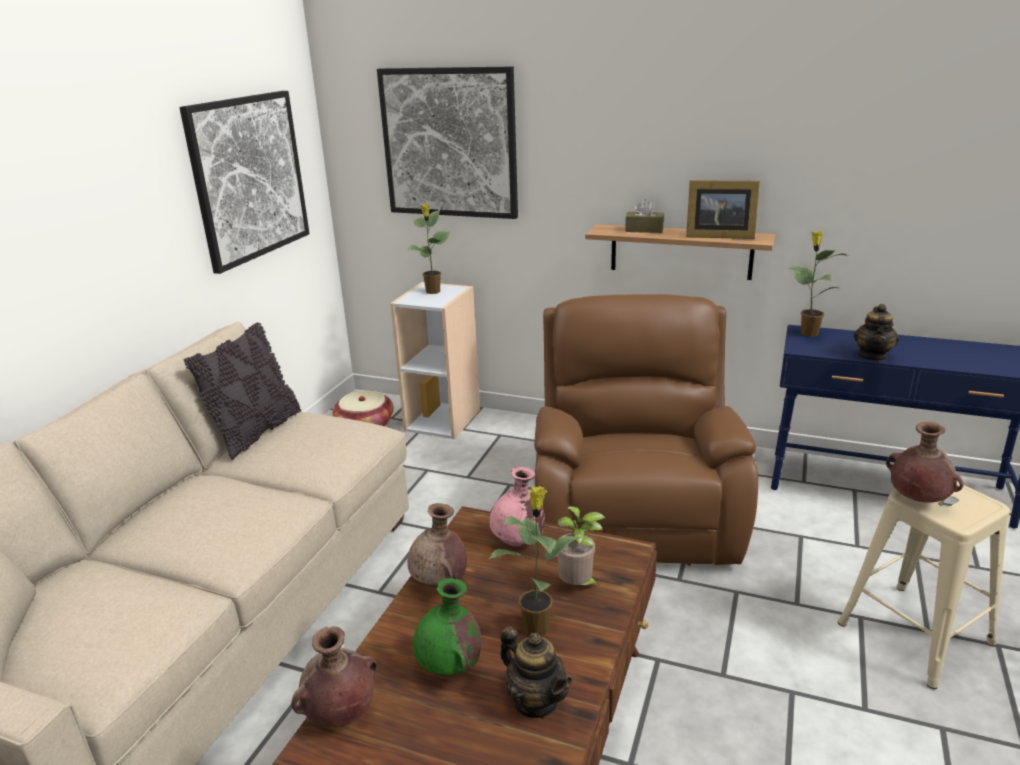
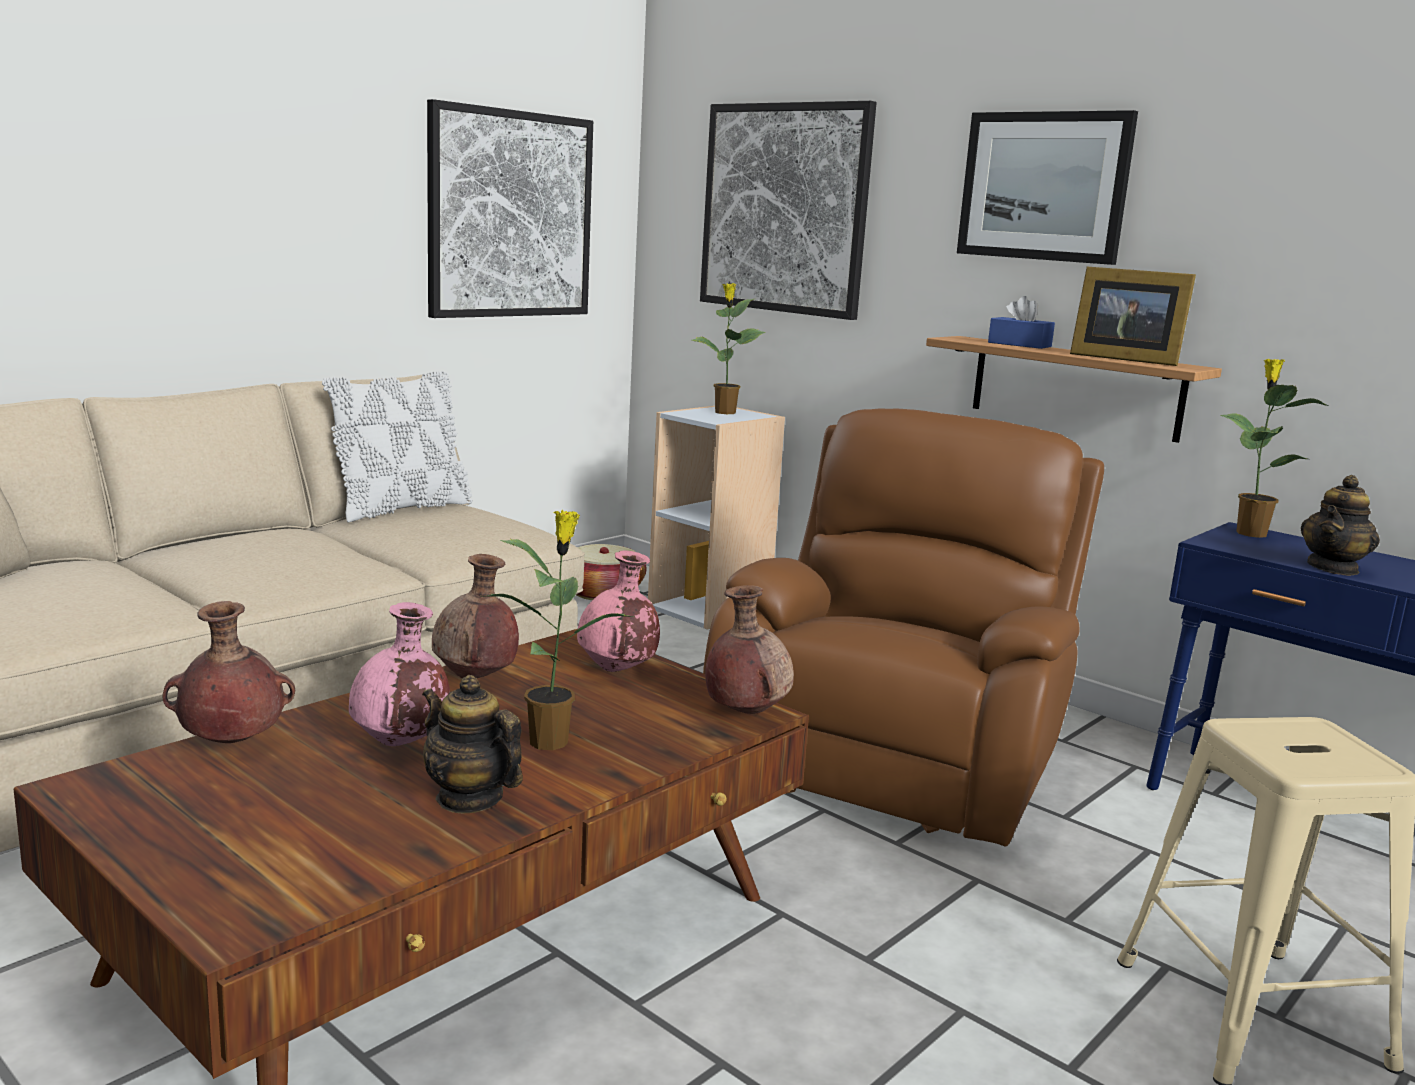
camera: 20 degrees right, 10 degrees down
(256, 432) = (401, 508): black pillow -> white pillow
(450, 667) = (400, 744): green vase -> pink vase
(536, 701) = (469, 798): teapot -> teapot turned 150 degrees clockwise
(578, 586) = (649, 723): potted plant -> none
(644, 230) = (1019, 344): brown tissue box -> blue tissue box
(646, 124) = (1044, 186): none -> picture
(916, 499) = (1249, 732): brown vase -> brown vase (745, 712)

